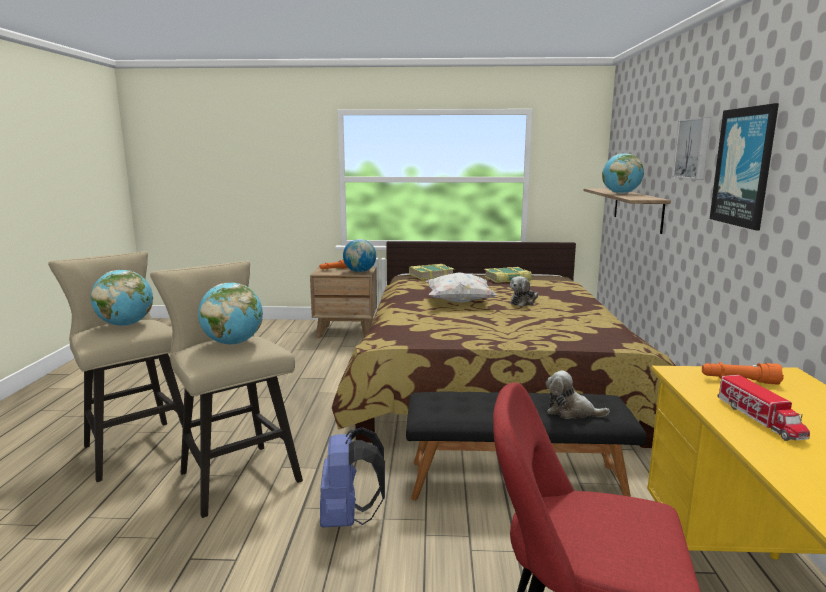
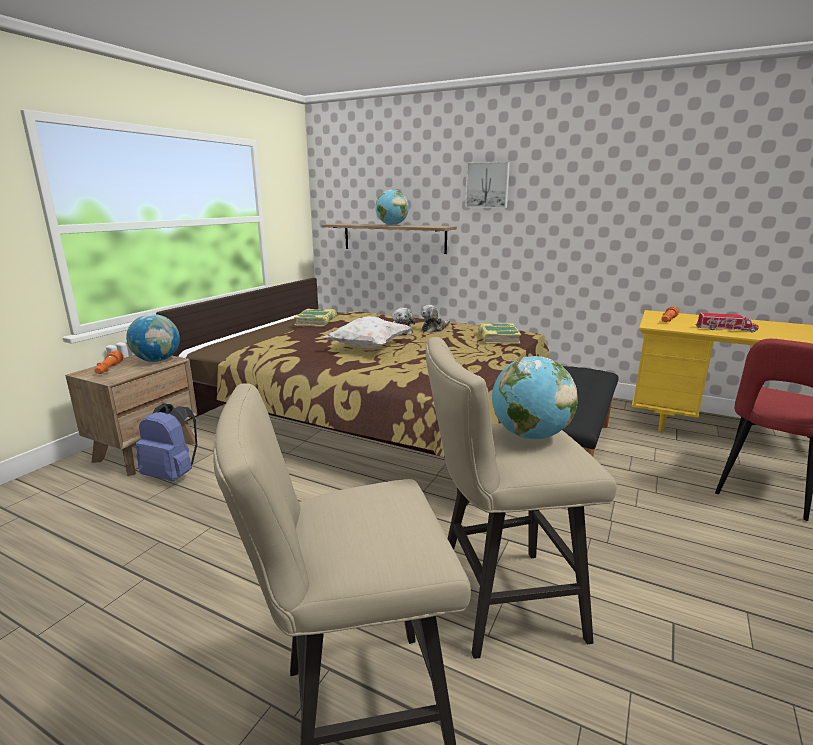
camera: 65 degrees left, 5 degrees up
(126, 324) = (369, 513): globe -> none
(348, 518) = (608, 538): blue backpack -> blue backpack (173, 475)
(431, 275) = (247, 339): book -> book (498, 338)
(571, 412) = (593, 381): plush toy -> plush toy (434, 329)
(744, 167) = (561, 197): picture -> none

